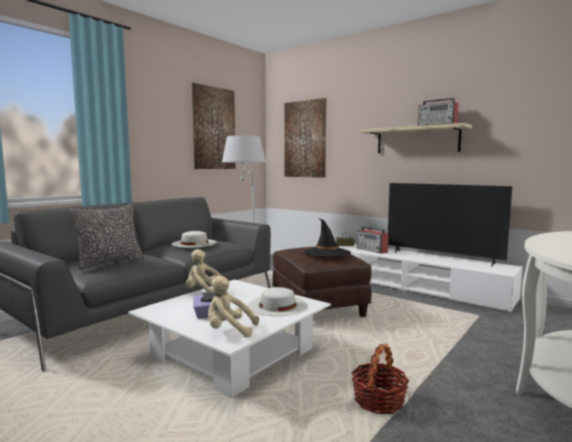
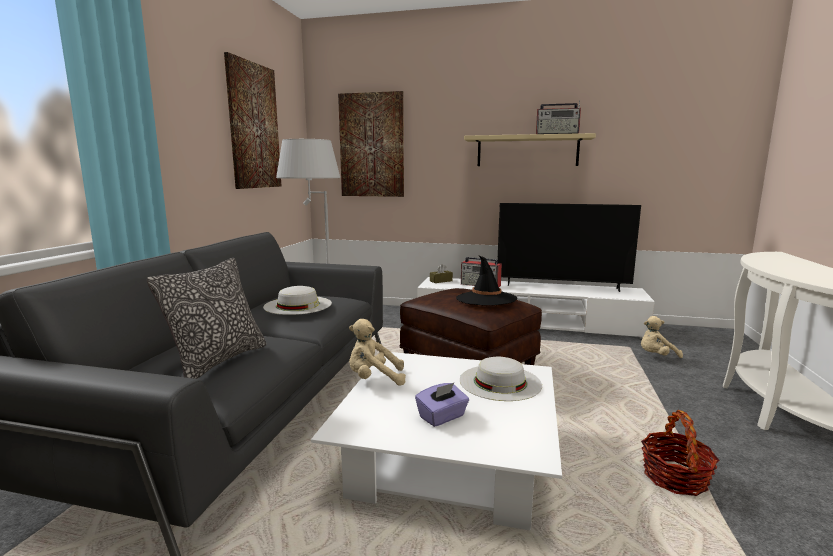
camera: 25 degrees left, 5 degrees up
(229, 330) = (505, 437): beige plush toy -> beige plush toy (656, 356)

